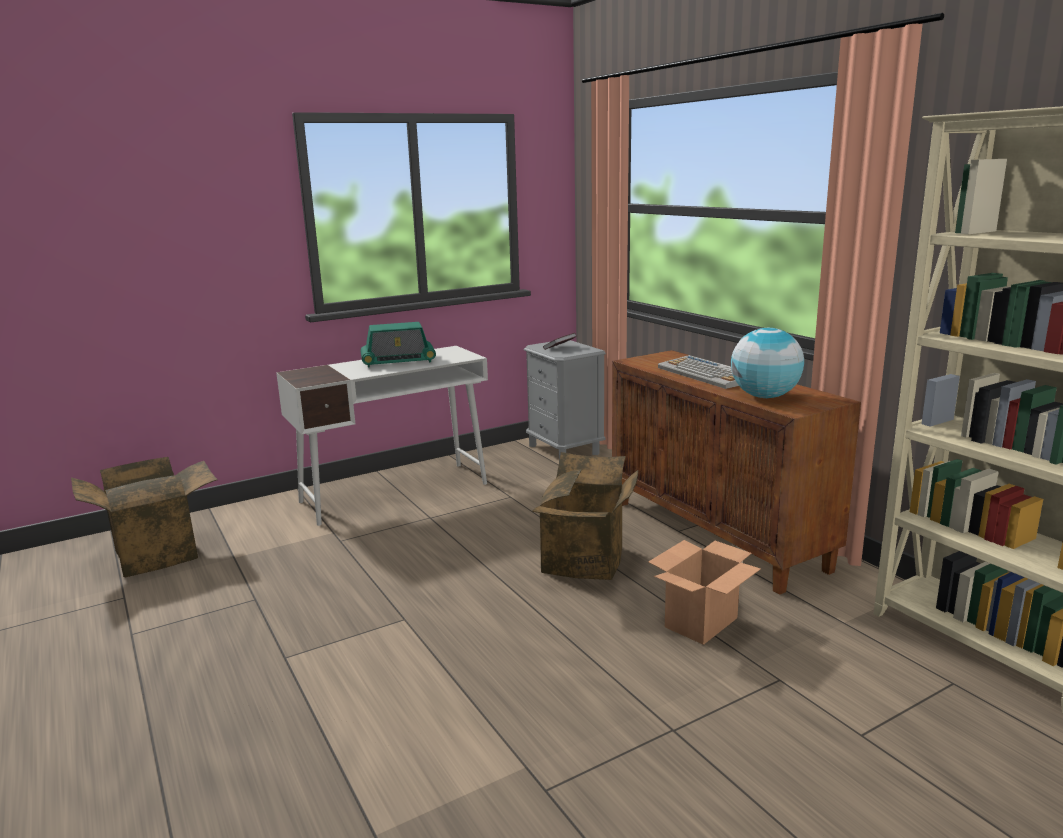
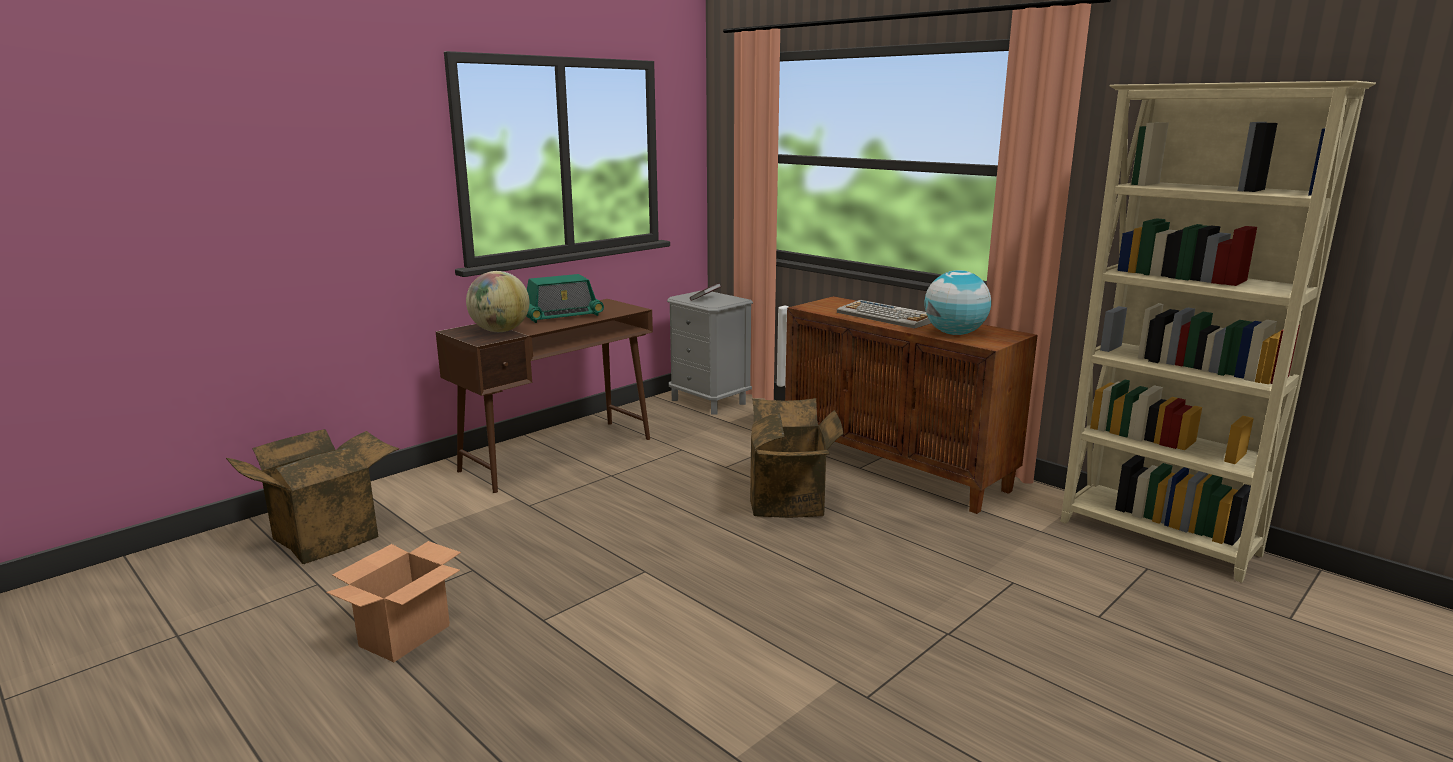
camera: 15 degrees left, 0 degrees up
(330, 374) = (500, 331): none -> globe
(395, 492) = (559, 454): white desk -> brown desk
(701, 622) = (923, 543): cardboard box -> cardboard box (405, 635)

